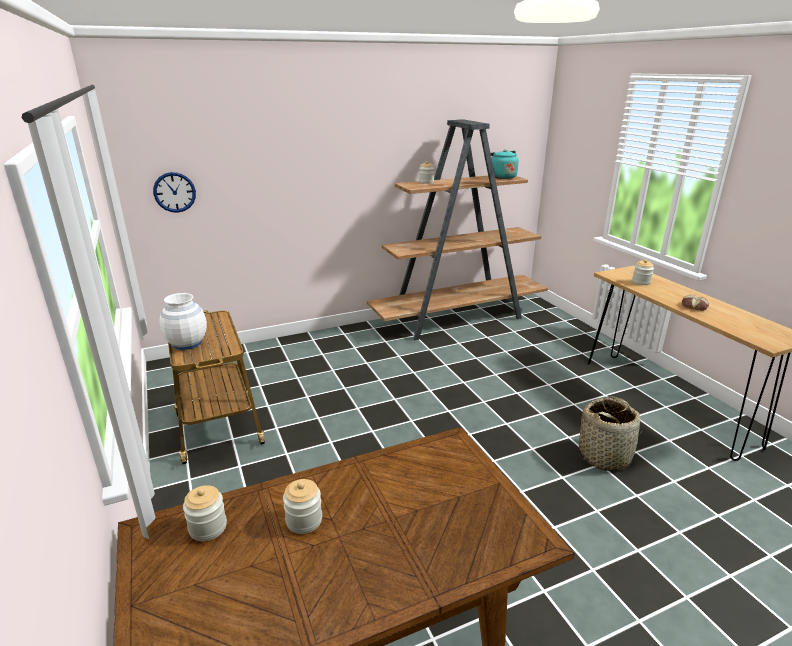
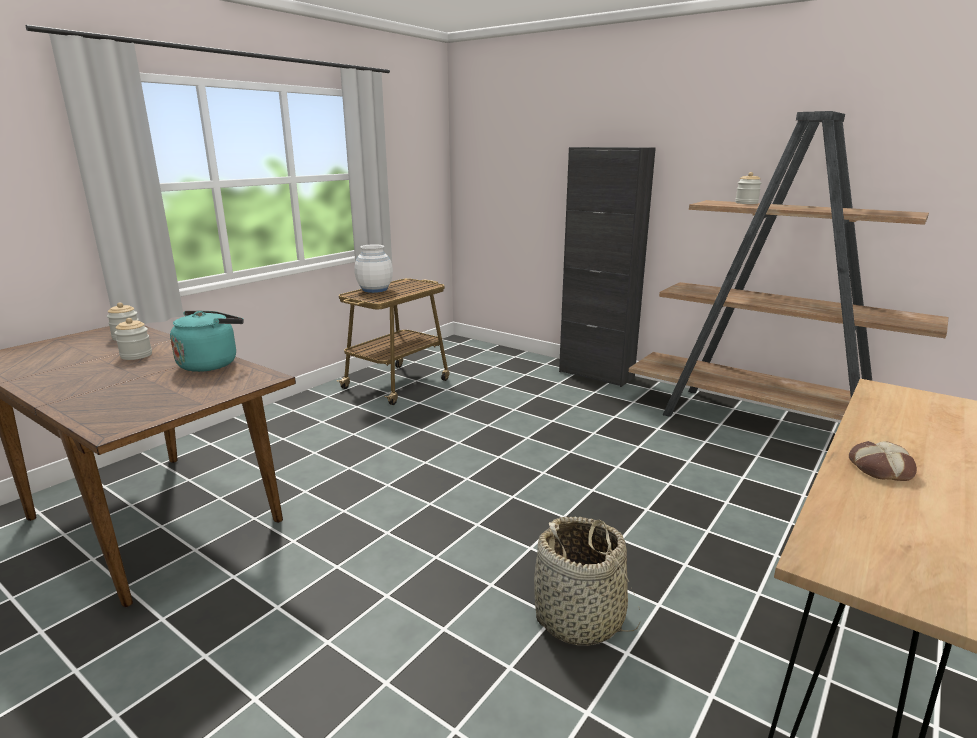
camera: 60 degrees right, 5 degrees down
(174, 192) = (493, 181): wall clock -> none
(328, 335) = (596, 374): none -> black cabinet
(501, 177) = (889, 212): turquoise kettle -> turquoise kettle (211, 363)
(641, 282) = (902, 414): jar -> none

